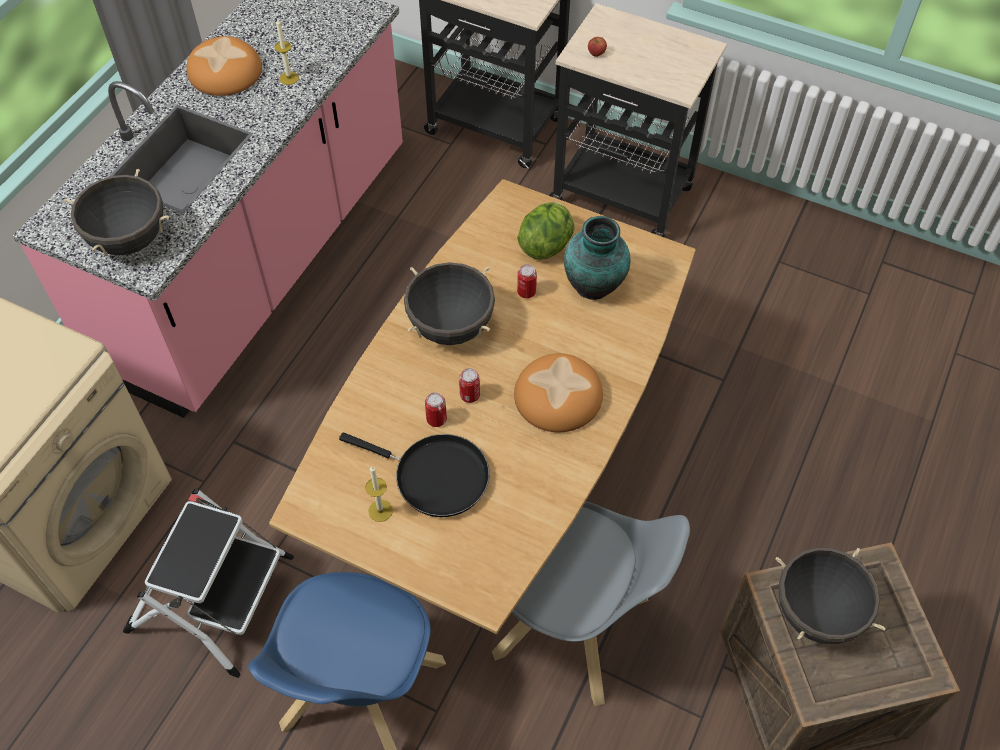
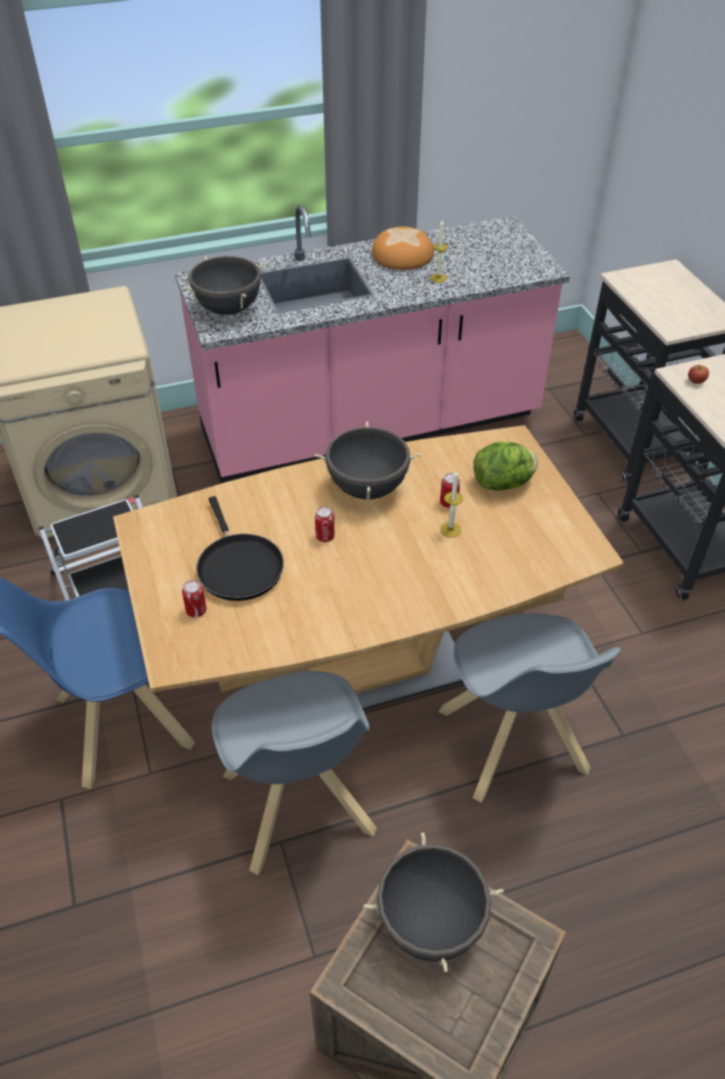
camera: 45 degrees right, 10 degrees down
(380, 510) = (180, 559): candle -> candle (450, 529)
(436, 419) = (284, 534): can -> can (196, 611)
(558, 395) = (385, 581): bread -> none
(595, 286) = (506, 533): vase -> none
(664, 448) = (514, 744): none -> grey chair

